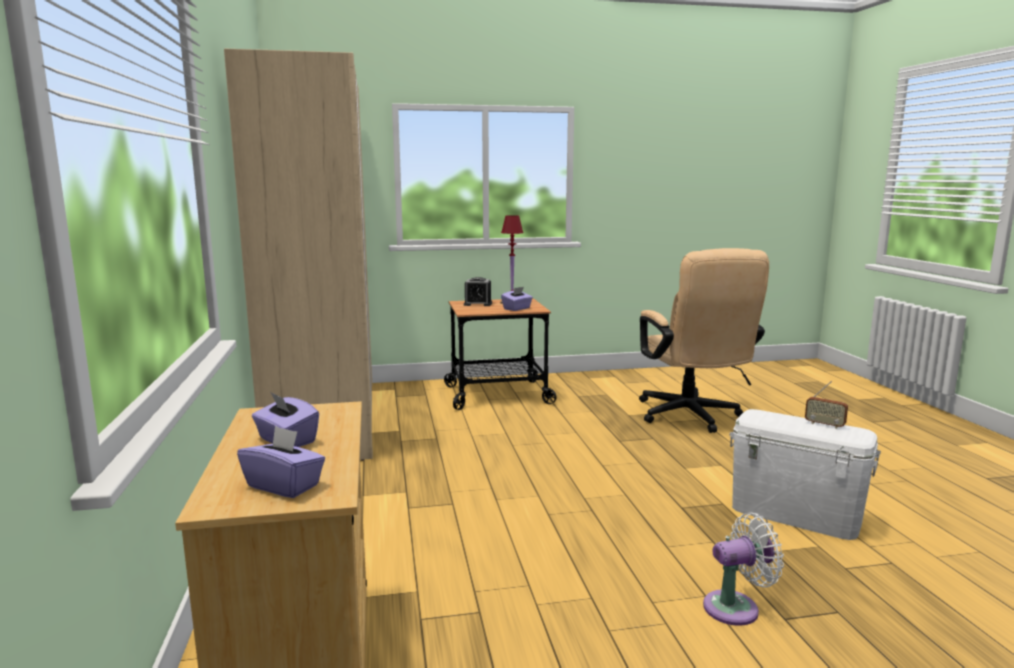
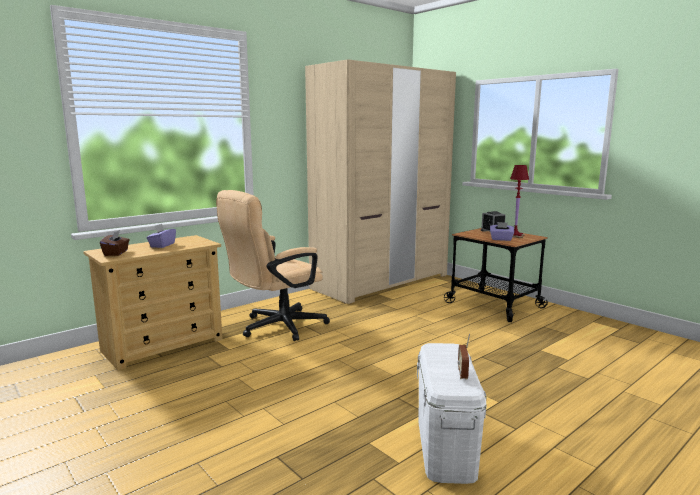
camera: 60 degrees right, 0 degrees up
(284, 485) = (116, 253): purple tissue box -> brown tissue box
(692, 417) = (585, 374): beige office chair -> beige office chair (276, 327)
(736, 607) = (277, 436): white fan -> none

